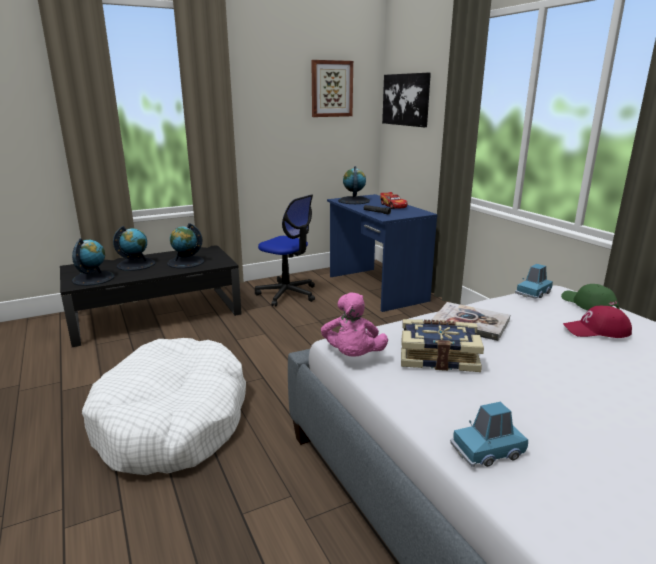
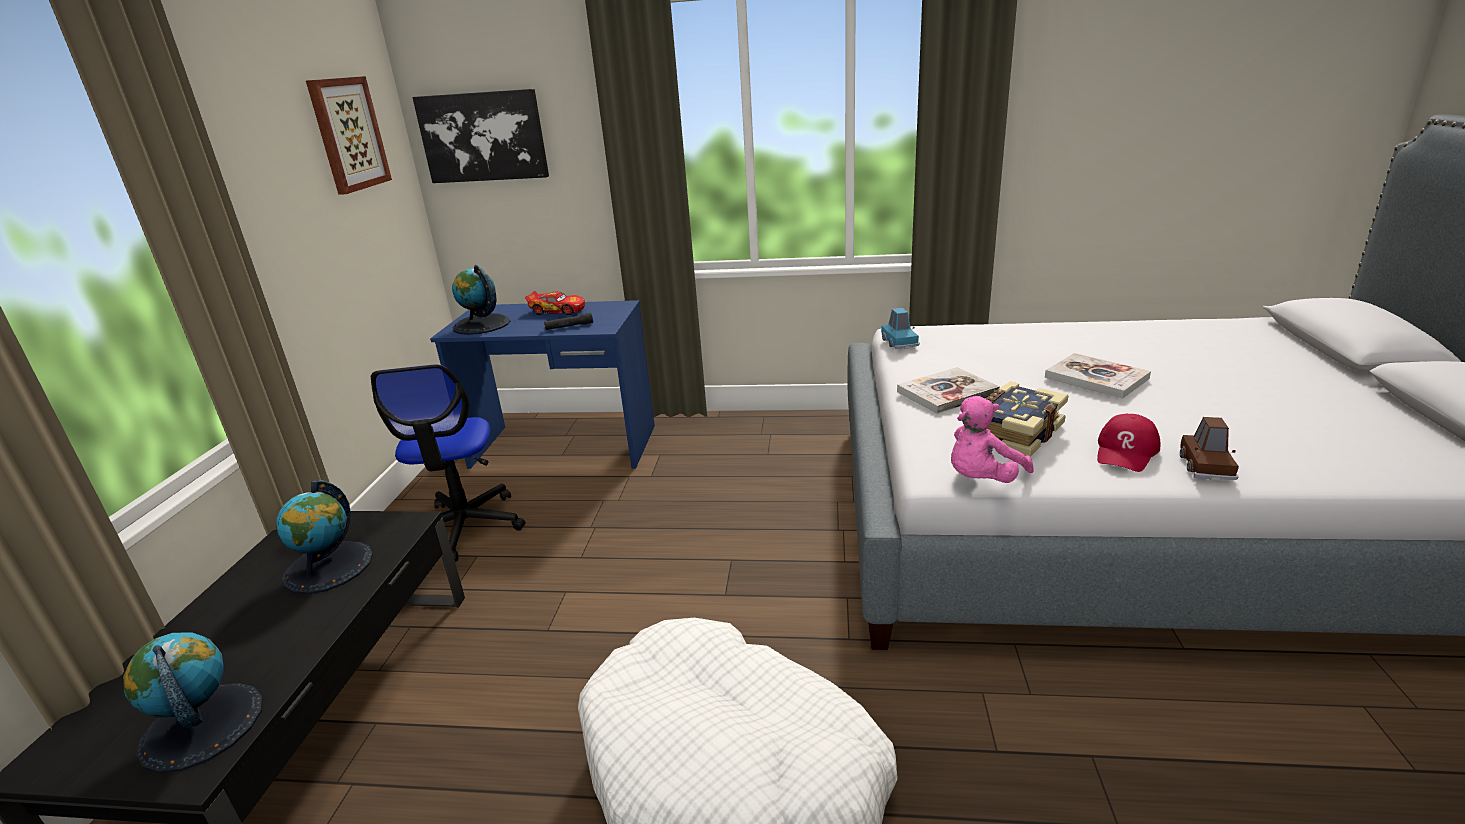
camera: 55 degrees left, 5 degrees up
(136, 264) = (223, 639): globe -> none
(287, 294) = (464, 527): office chair -> office chair turned 105 degrees clockwise
(352, 356) = (981, 479): pink plush toy -> pink plush toy turned 105 degrees clockwise
(487, 451) = (1205, 466): blue toy car -> brown toy car
(588, 304) = (953, 331): green cap -> none
(596, 330) = (1012, 347): red cap -> red cap (1126, 451)
(600, 376) = (1096, 378): none -> book

